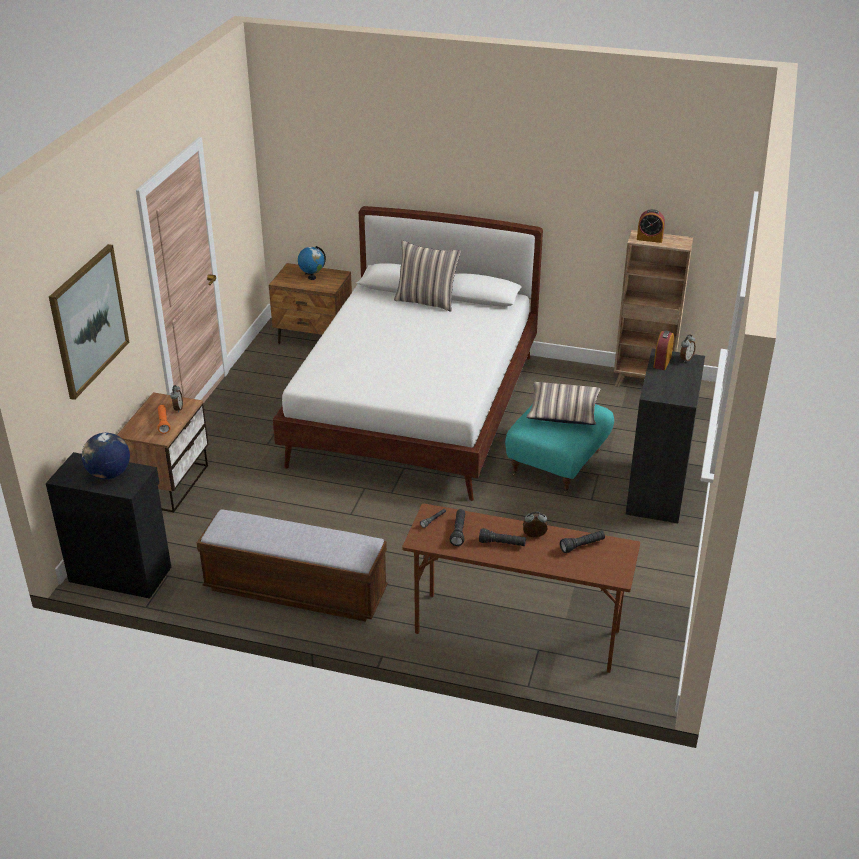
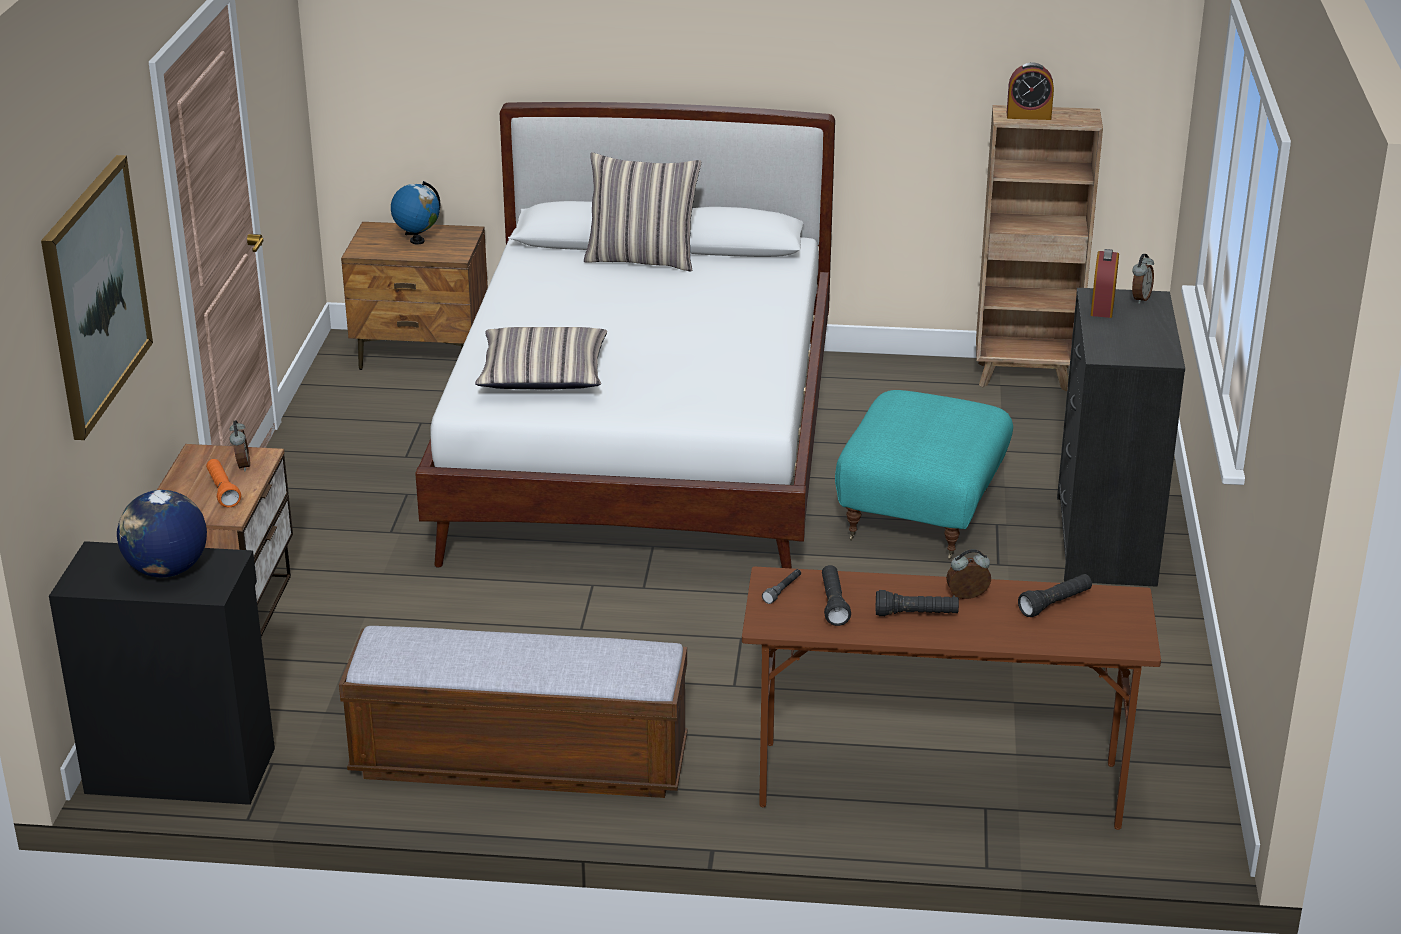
camera: 10 degrees left, 5 degrees down
(563, 411) = (927, 417): pillow -> pillow (543, 374)

